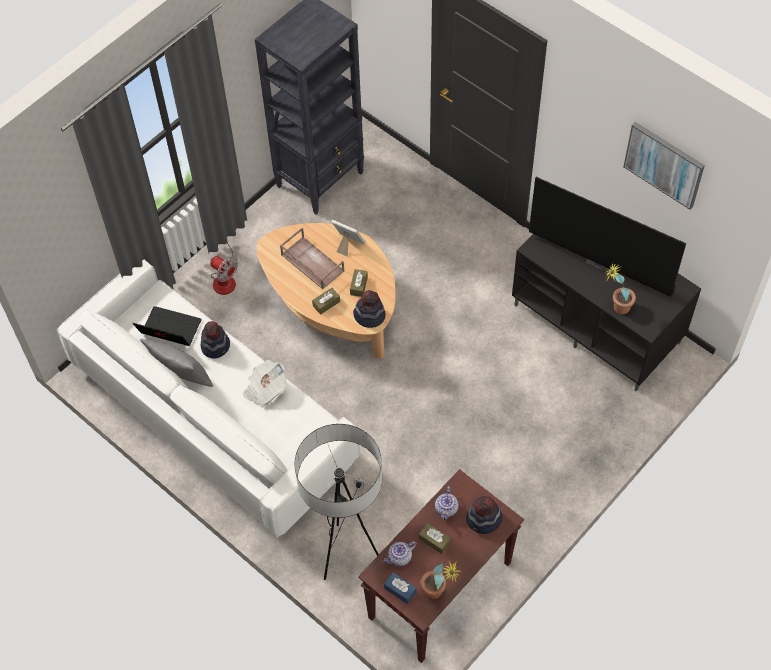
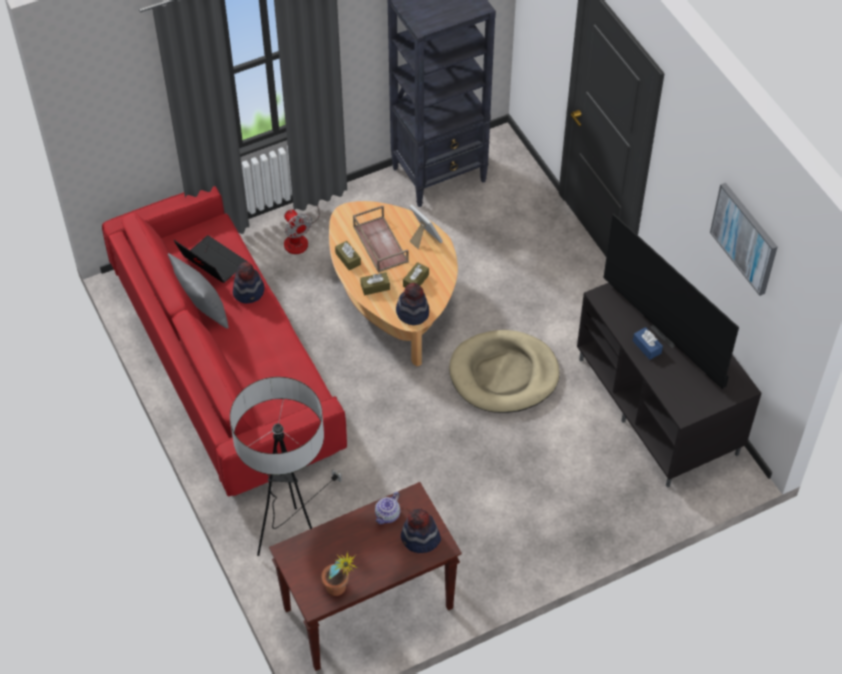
camera: 20 degrees right, 5 degrees down
(214, 414) = (227, 363): white sofa -> red sofa
(265, 389) = (277, 348): newspaper -> none
(399, 558) = (318, 544): teapot -> none
(400, 590) = (303, 575): blue tissue box -> blue tissue box (646, 347)
(434, 541) = (360, 541): brown tissue box -> brown tissue box (348, 259)
(458, 341) = (504, 374): none -> beige dog bed
(616, 307) = (660, 381): potted plant -> none

